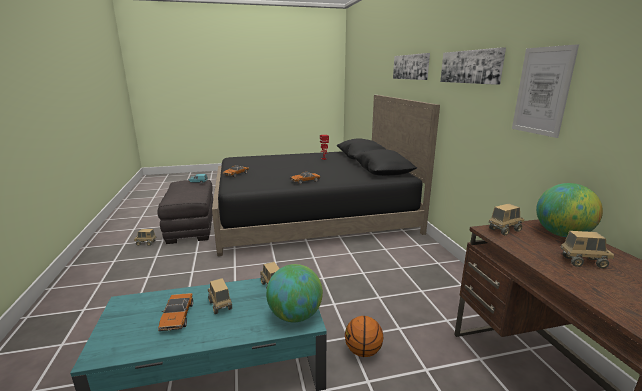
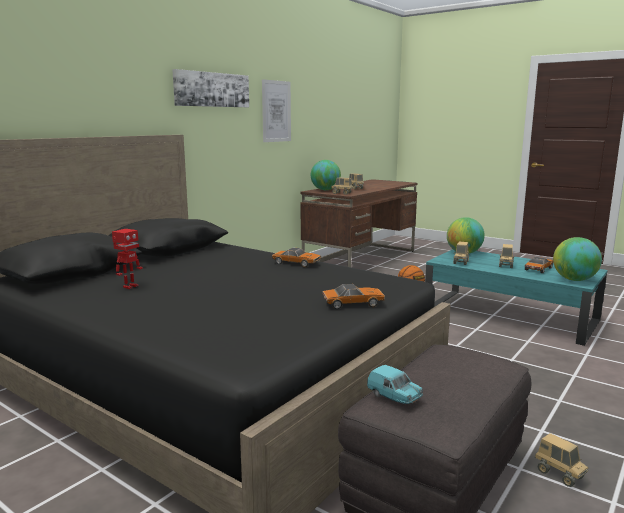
camera: 130 degrees left, 5 degrees down
(130, 308) = (574, 280): none -> globe
(411, 67) = (87, 80): picture -> none

